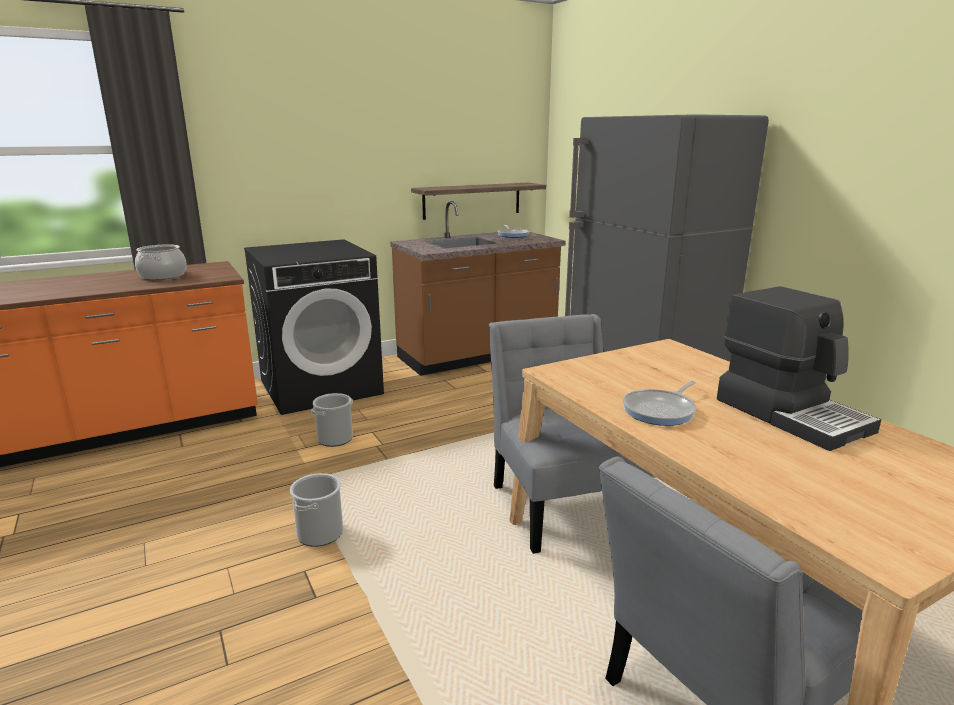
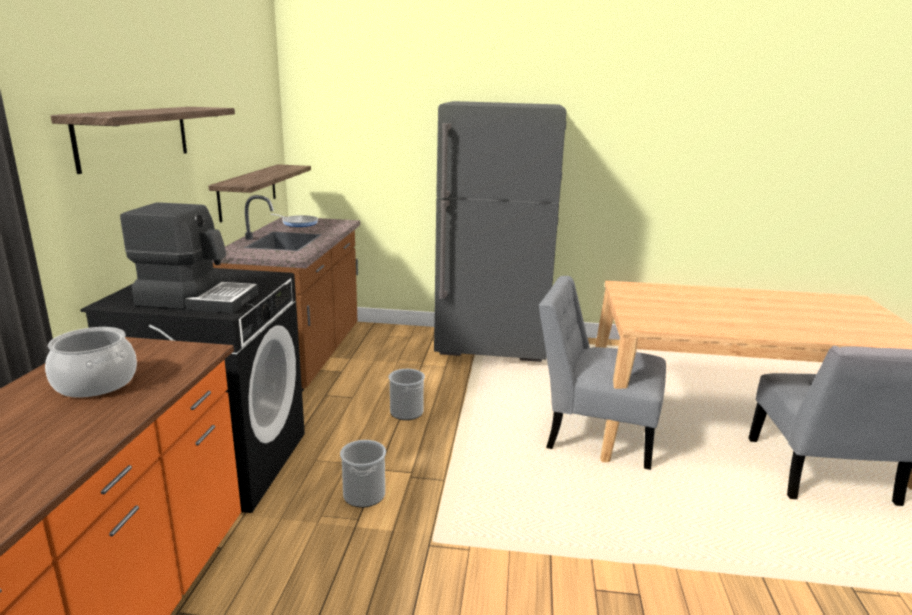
camera: 55 degrees left, 0 degrees up
(320, 533) = (540, 561): bucket -> bucket (406, 412)
(322, 142) = (134, 136): none -> shelf
(661, 410) = (731, 322): frying pan -> none
(791, 414) = (756, 301): coffee machine -> coffee machine (198, 299)

